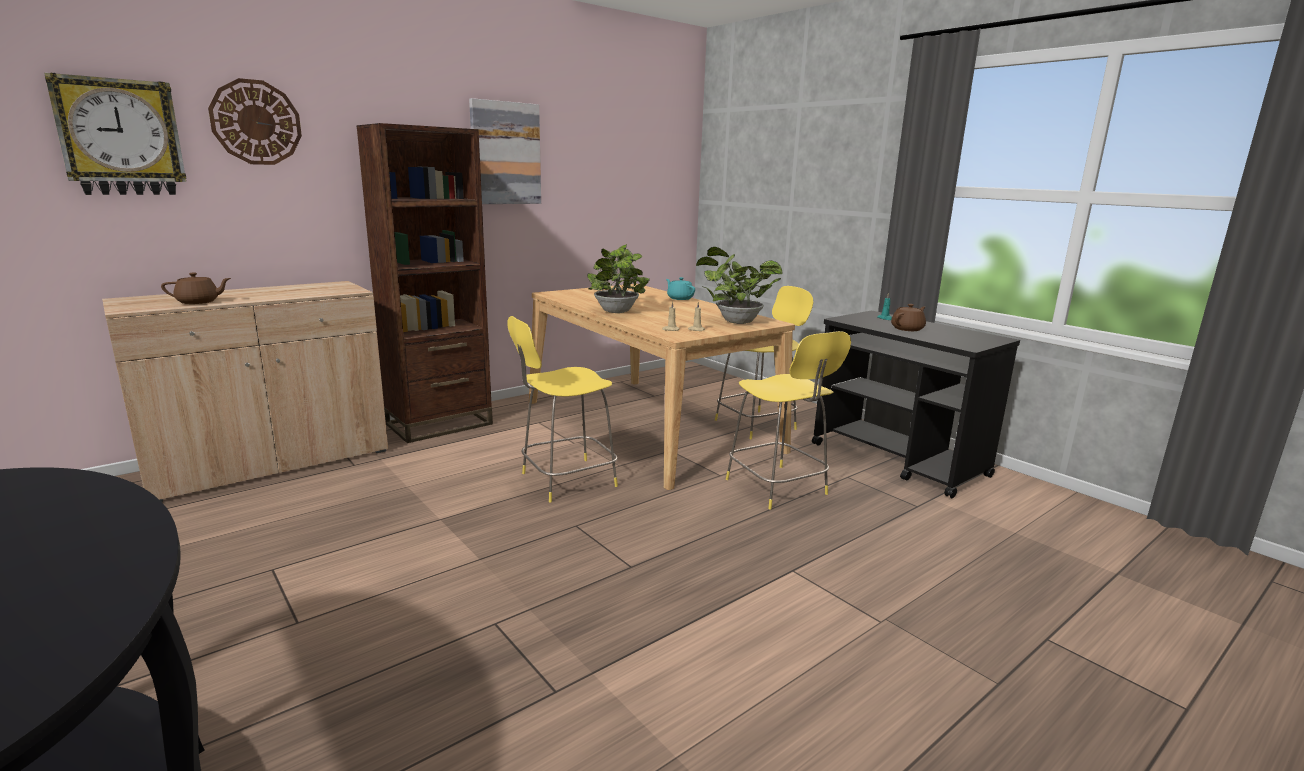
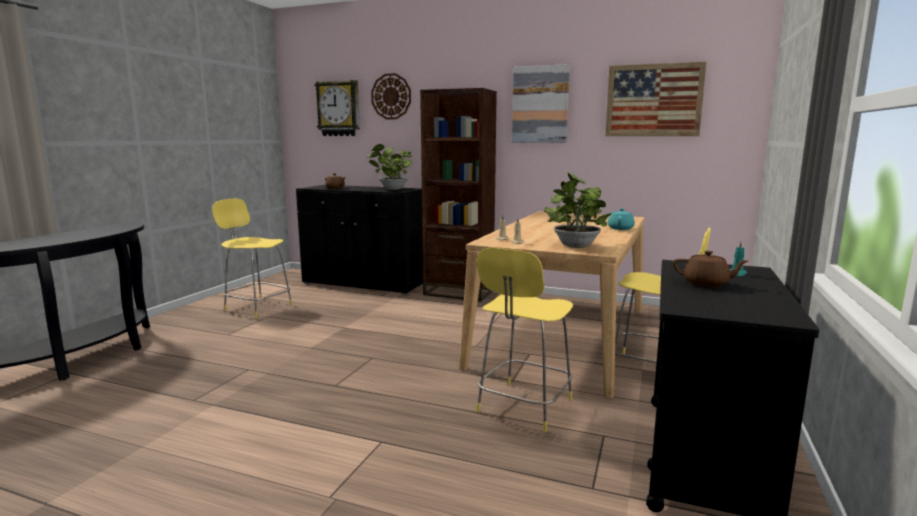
camera: 60 degrees right, 5 degrees down
(270, 462) = (364, 283): beige cabinet -> black cabinet
(565, 480) = (429, 339): yellow stool -> yellow stool (257, 307)
(617, 312) = (527, 226): potted plant -> potted plant (392, 189)
(618, 156) = (653, 100): none -> picture

